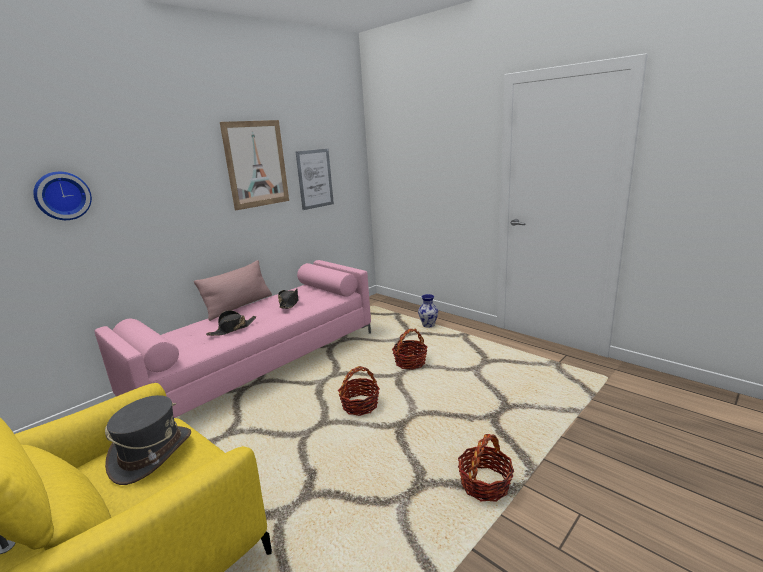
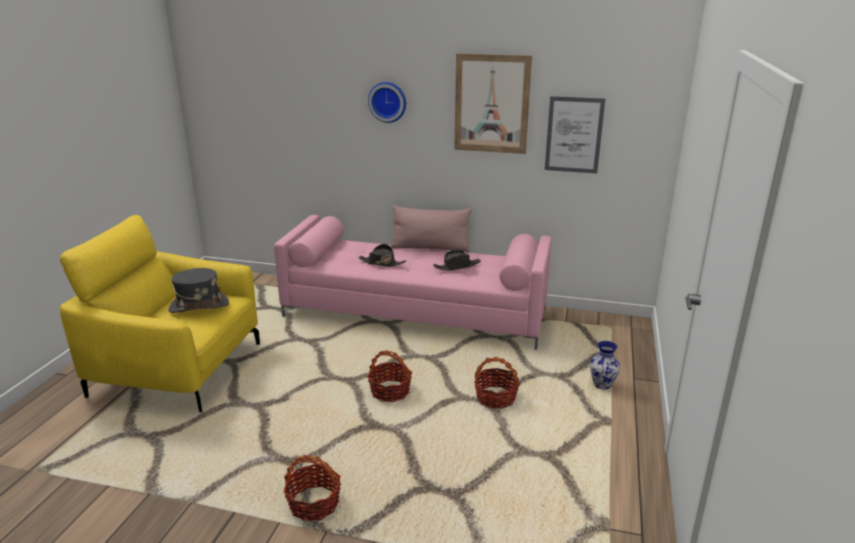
camera: 60 degrees right, 5 degrees up
(62, 196) = (311, 104): wall clock -> wall clock (388, 101)

